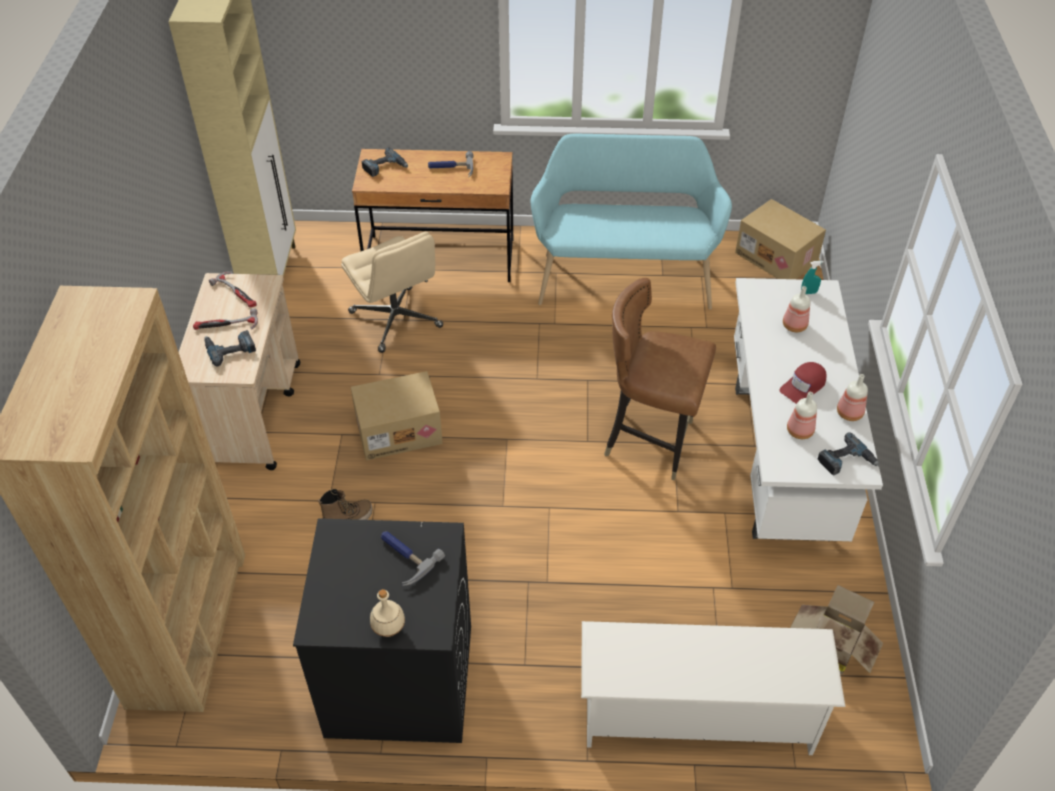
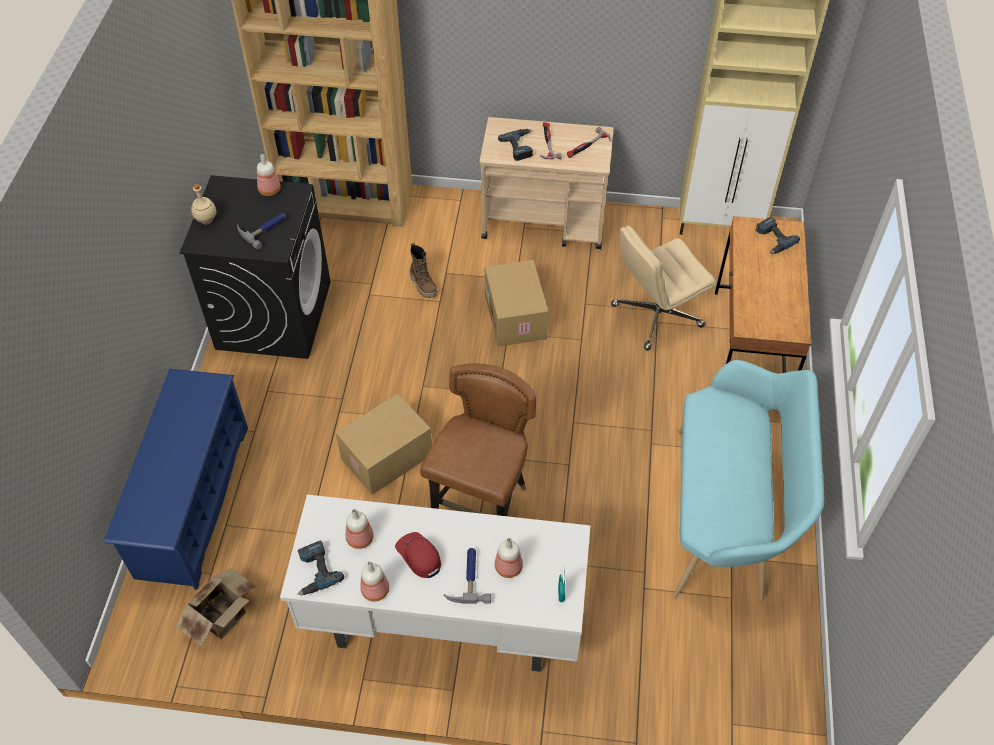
camera: 95 degrees right, 5 degrees up
(330, 564) = (269, 191): none -> bottle
(451, 168) = (775, 290): hammer -> hammer (468, 577)
(696, 715) = (193, 501): white shoe rack -> blue shoe rack
(777, 257) = (772, 694): cardboard box -> cardboard box (387, 457)

